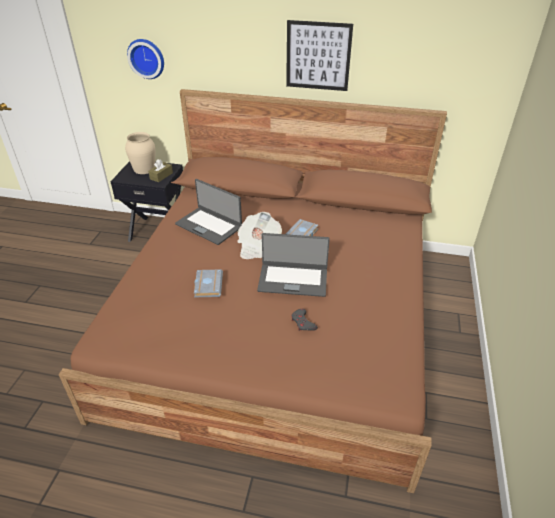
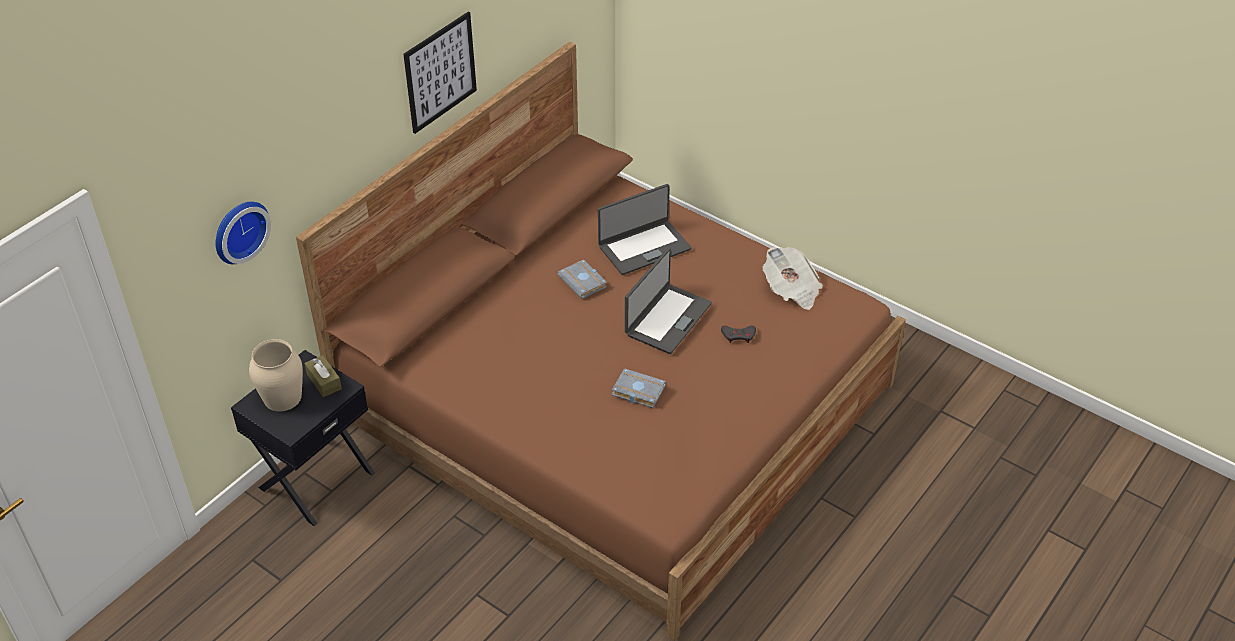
camera: 65 degrees left, 5 degrees up
(209, 225) = (506, 361): laptop -> laptop (644, 247)
(257, 246) = (585, 328): newspaper -> newspaper (791, 290)

